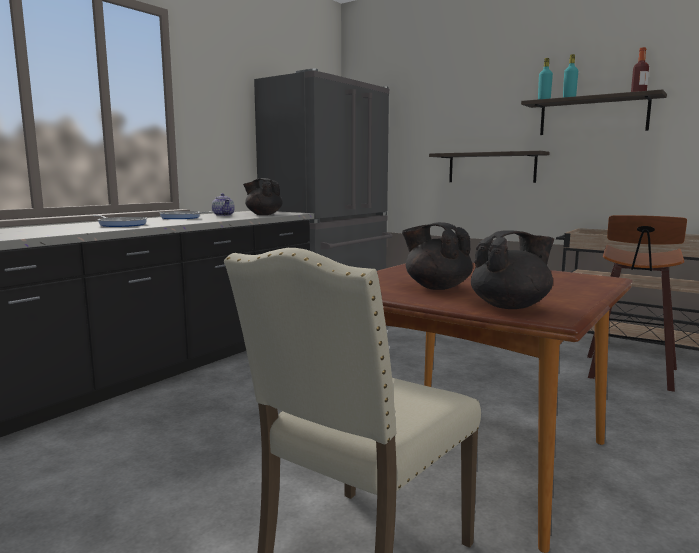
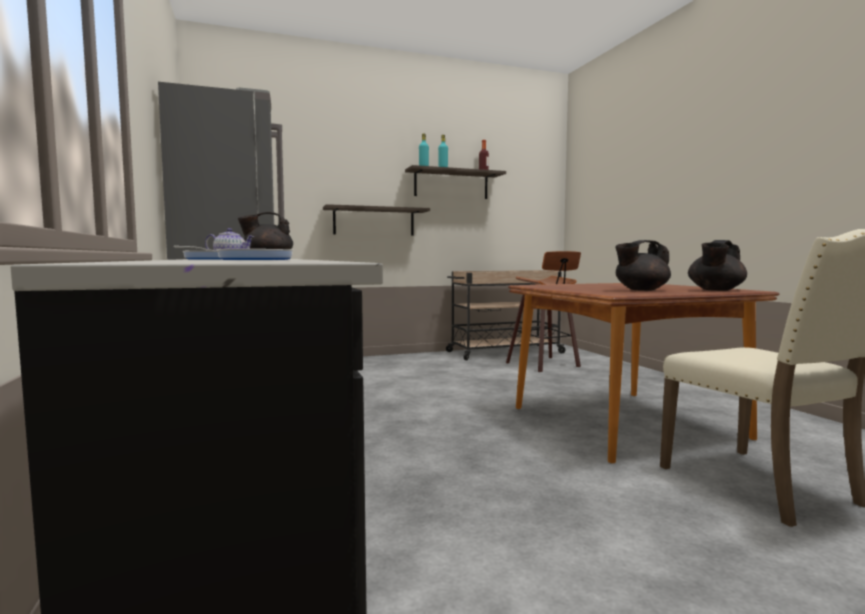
camera: 55 degrees left, 5 degrees down
(511, 306) = (715, 290): black teapot -> black teapot turned 150 degrees counterclockwise

